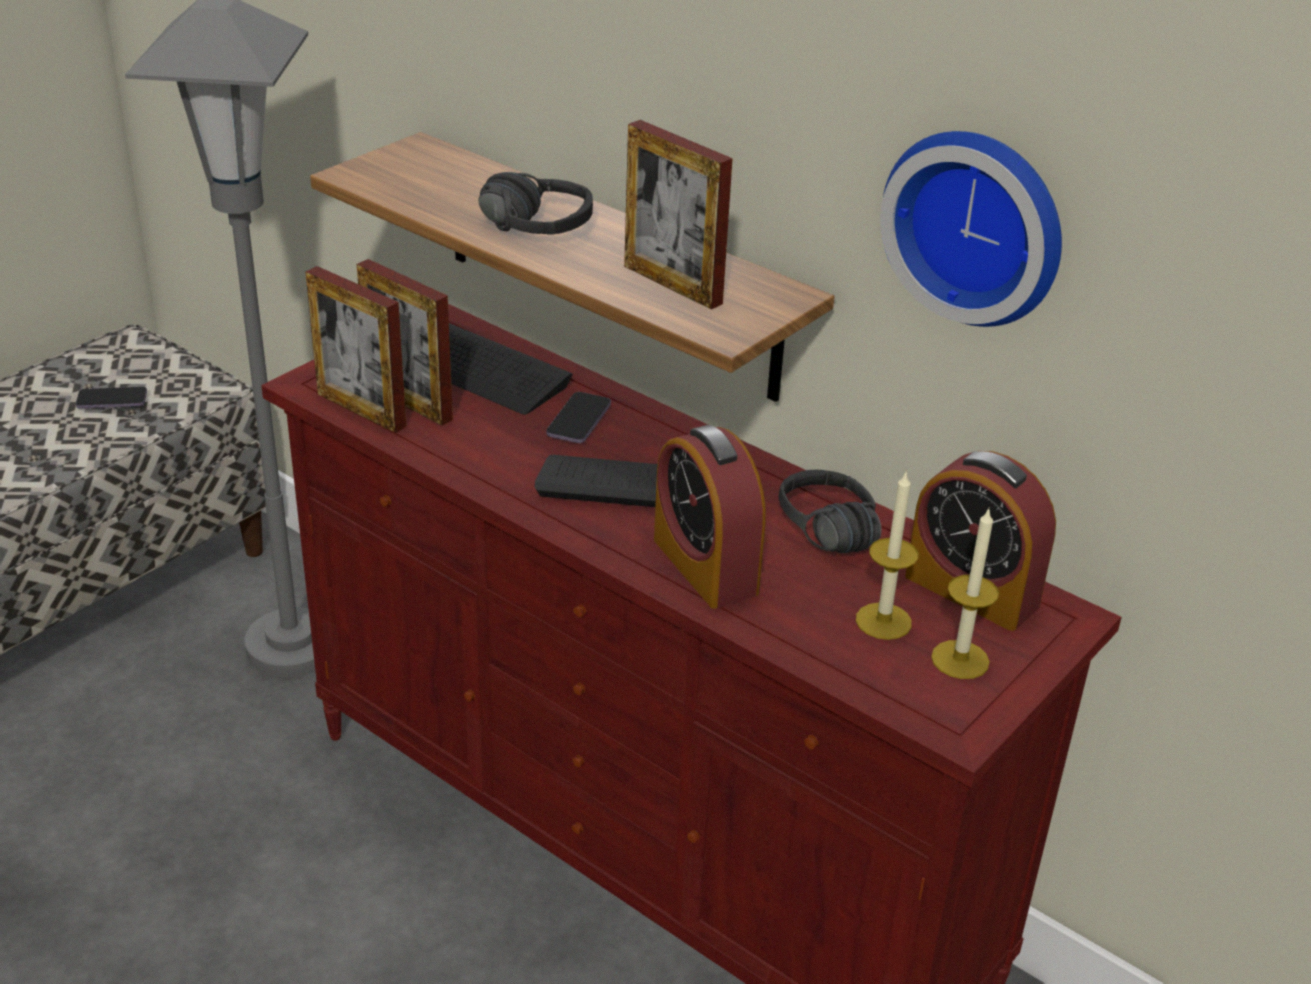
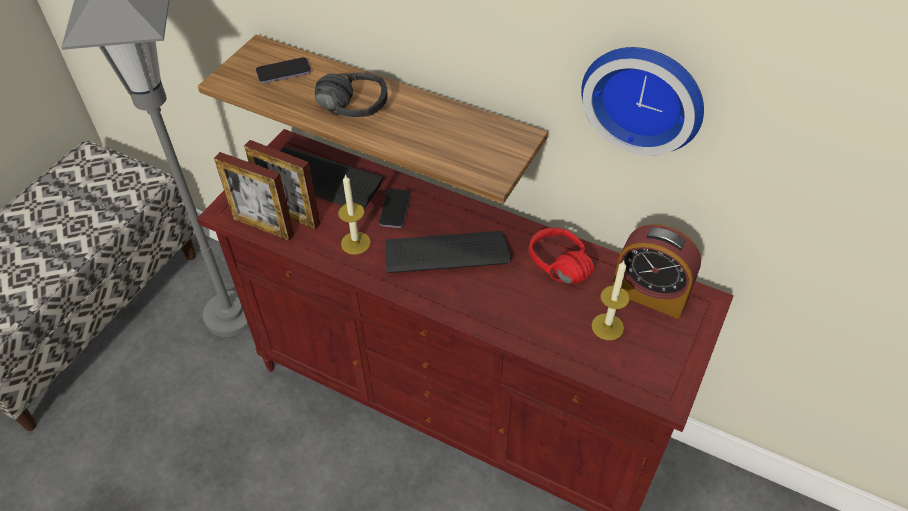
camera: 10 degrees left, 15 degrees up
(112, 400) = (89, 200): phone -> phone (283, 72)
(672, 285) = (450, 141): picture frame -> none
(705, 566) = (498, 306): alarm clock -> none
(813, 534) = (551, 269): black headphones -> red headphones
(960, 659) = (656, 346): candle -> candle (355, 243)

